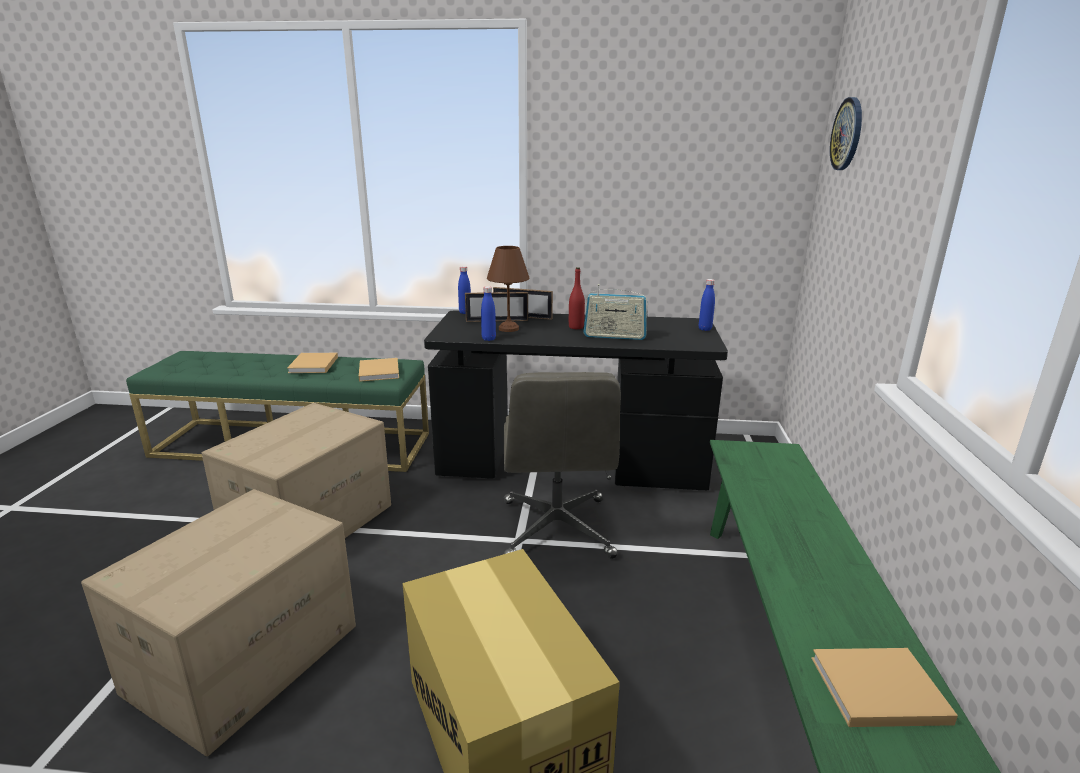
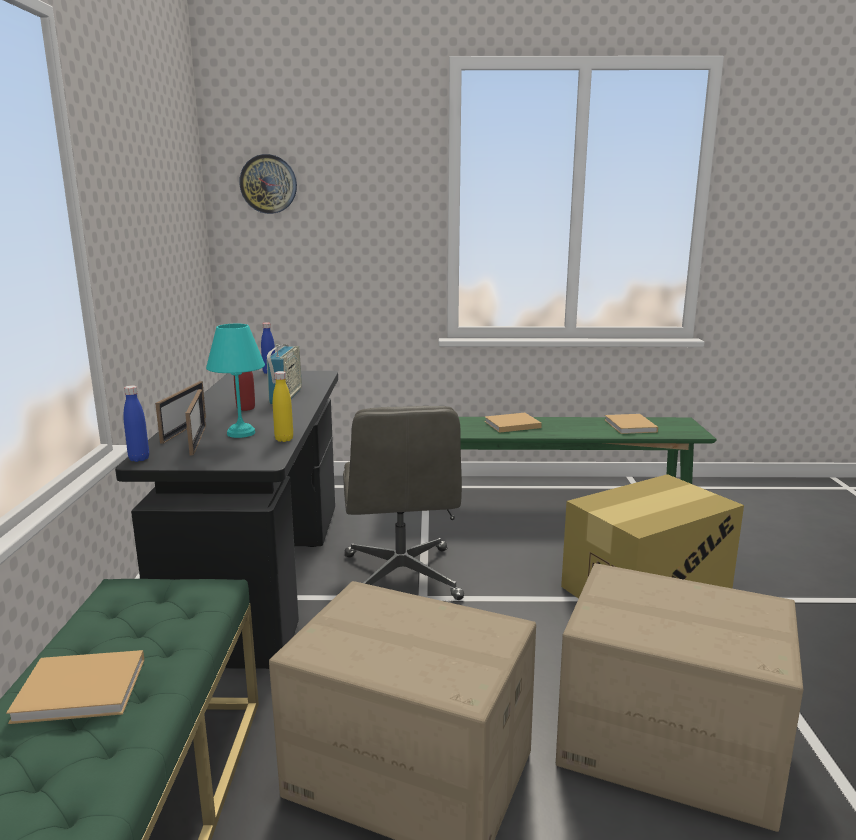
camera: 95 degrees left, 5 degrees down
(379, 371) = (163, 602): beige book -> beige book (510, 425)
(488, 339) = (284, 439): blue bottle -> yellow bottle
(509, 329) = (240, 433): brown table lamp -> turquoise table lamp
(557, 530) = (401, 578): grey office chair -> grey office chair turned 90 degrees clockwise

